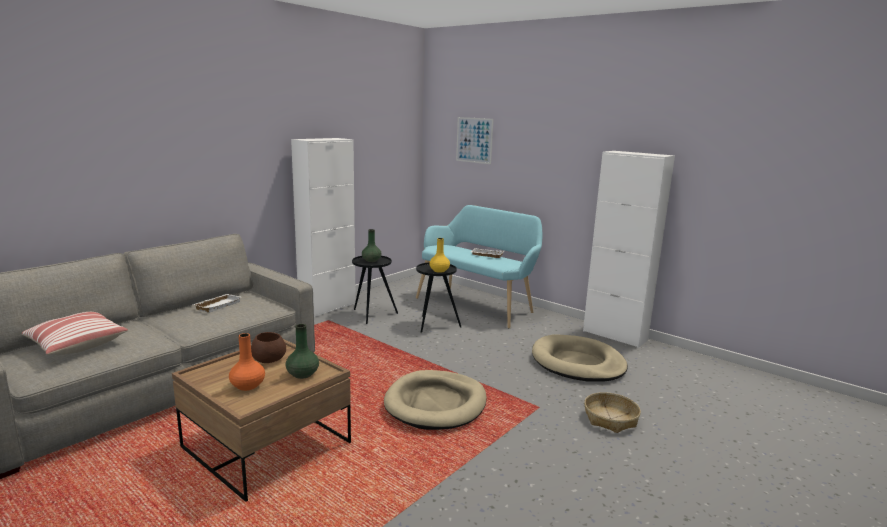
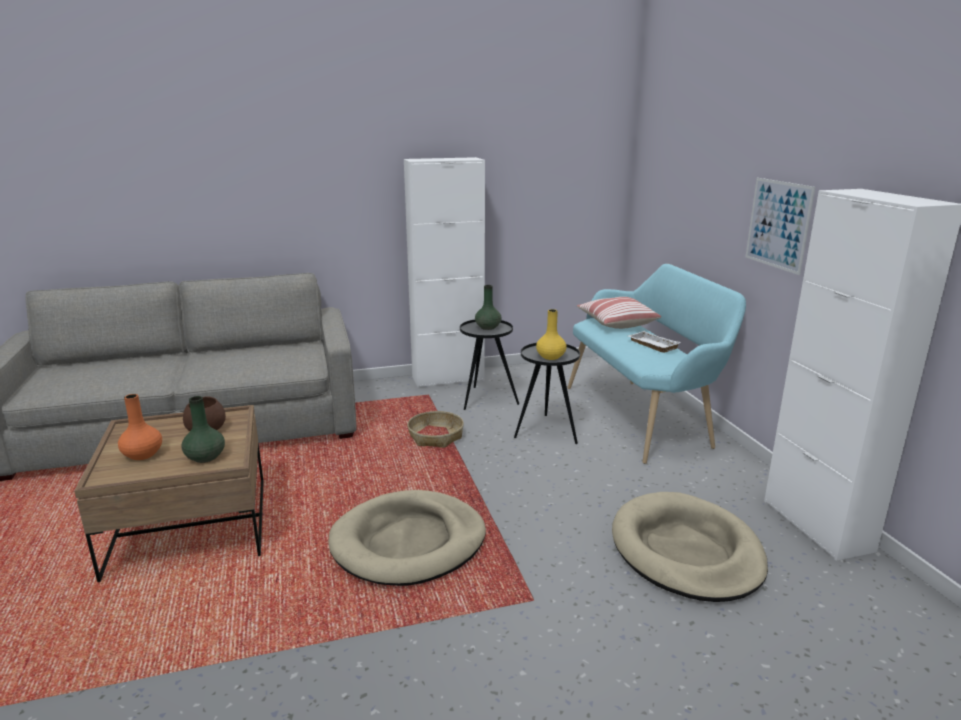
camera: 35 degrees right, 5 degrees up
(75, 344) = (94, 370): pillow -> pillow (616, 323)
(217, 305) = (256, 354): white tray -> none
(474, 140) = (685, 163): picture -> picture (778, 224)
(610, 419) = (620, 665): basket -> basket (436, 436)

